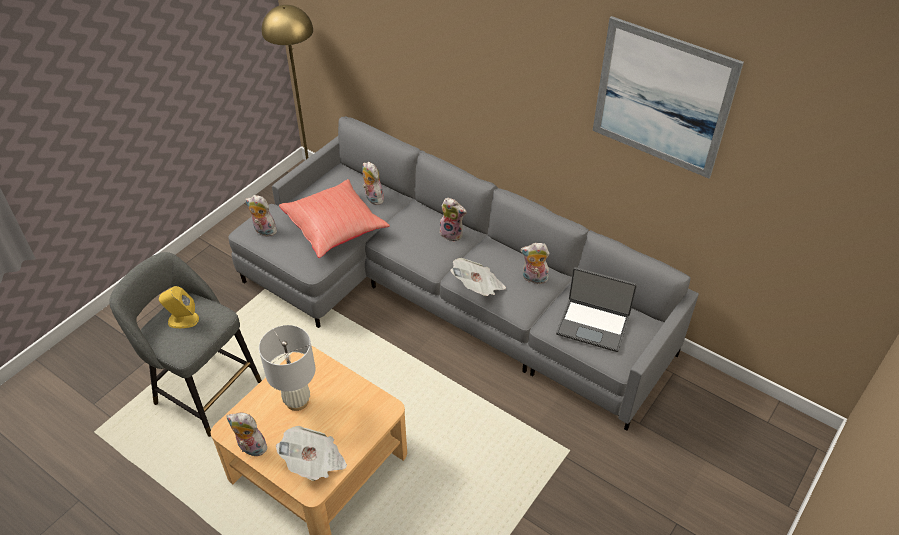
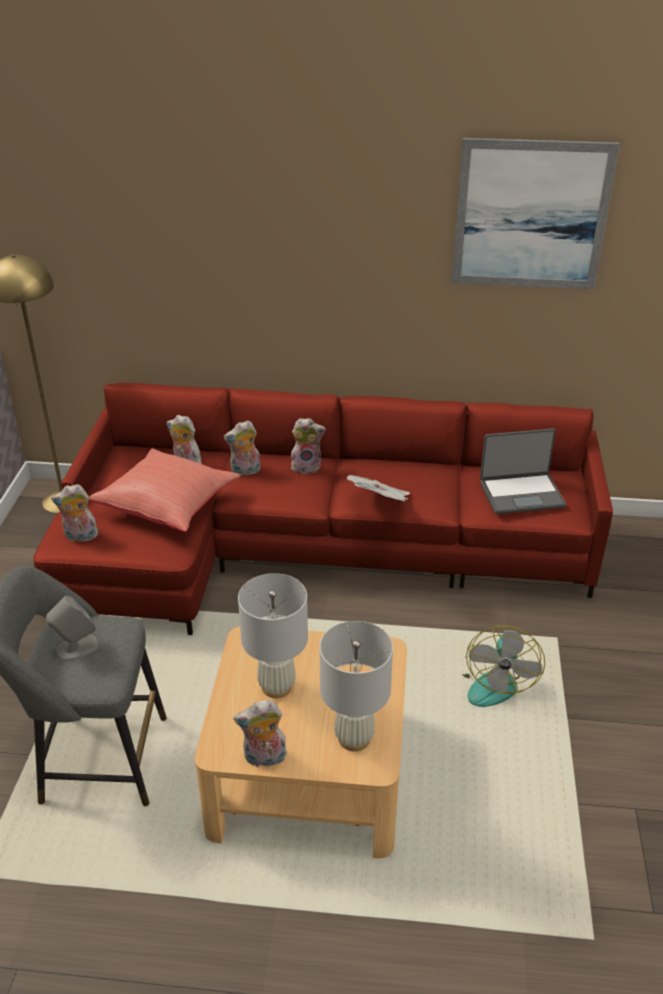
camera: 30 degrees left, 10 degrees down
(183, 320) = (76, 648): yellow speaker -> grey speaker
(314, 462) = (354, 738): newspaper -> white table lamp
(445, 295) = (309, 549): grey sofa -> red sofa
(492, 461) = (493, 681): none -> fan
(534, 279) = (428, 476): plush toy -> plush toy (245, 472)

